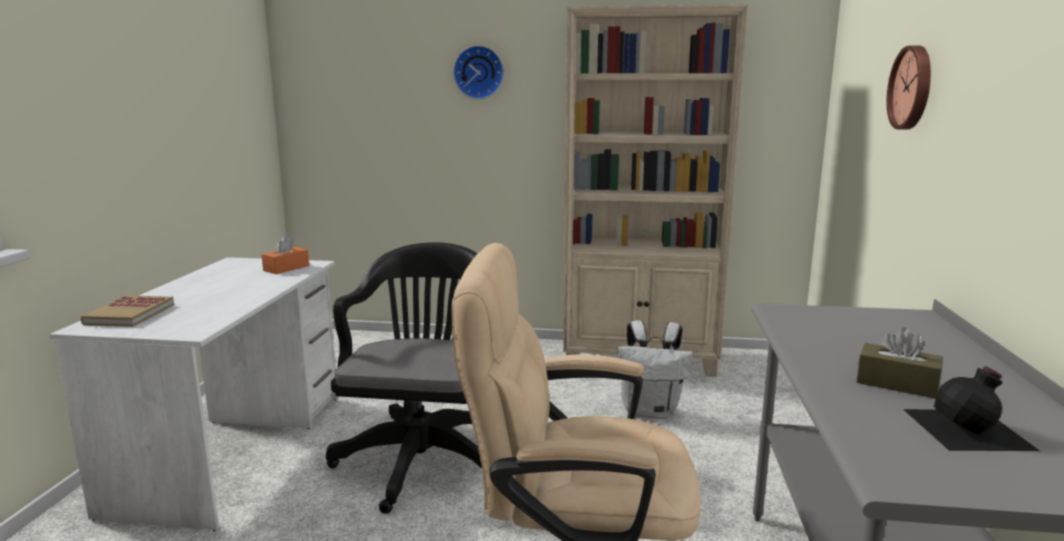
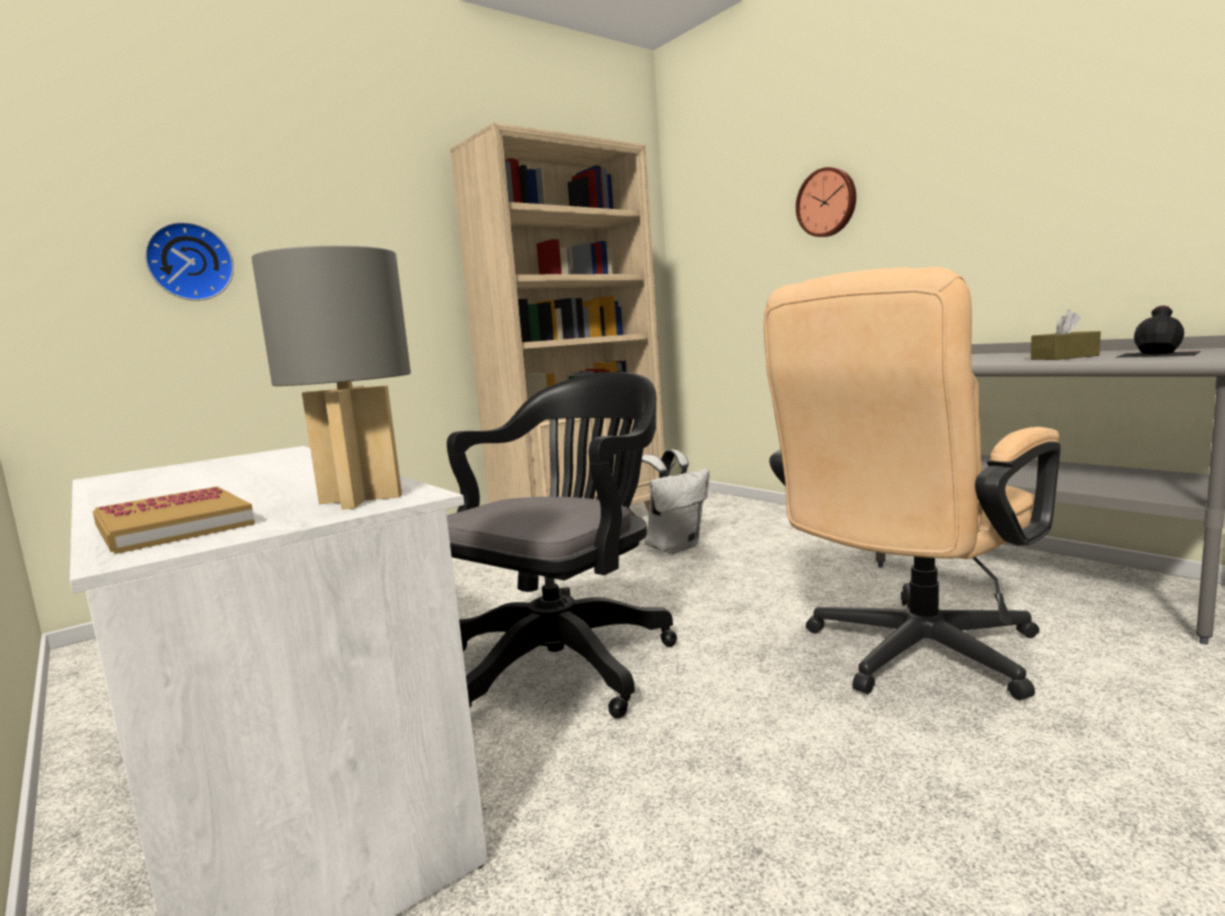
camera: 45 degrees left, 5 degrees down
(184, 326) = (361, 499): none -> grey table lamp
(286, 268) = (258, 459): orange tissue box -> none
(423, 457) = (566, 659): black office chair -> black office chair turned 75 degrees clockwise
(479, 72) = (339, 210): wall clock -> wall clock (189, 262)

